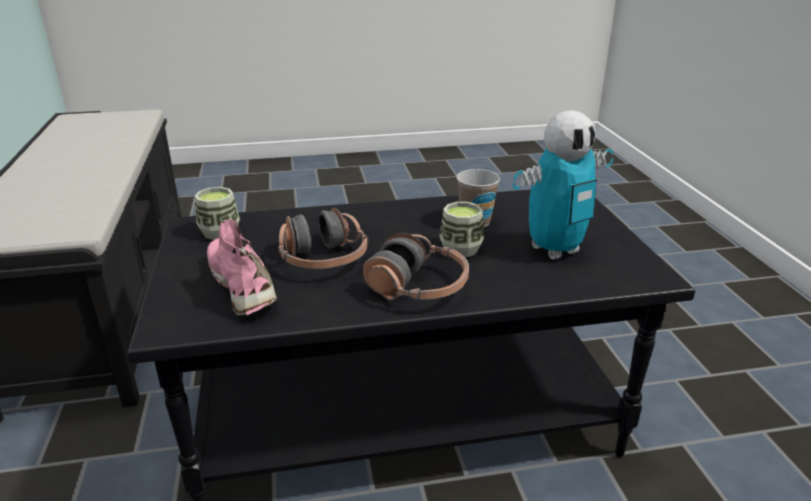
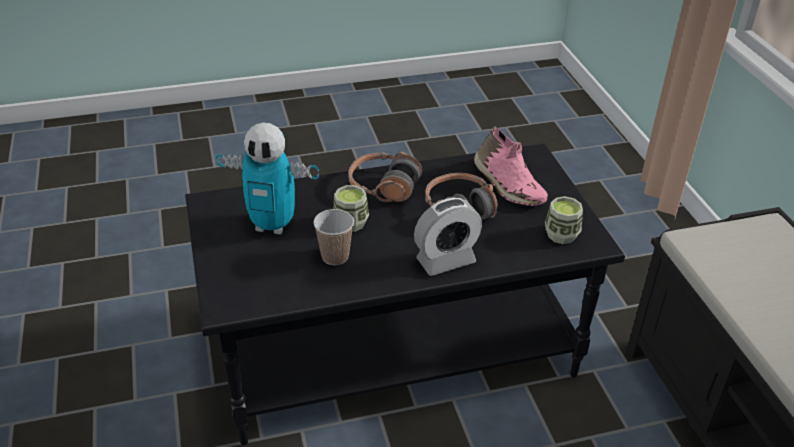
camera: 175 degrees right, 10 degrees up
(359, 216) = (445, 261): none -> alarm clock
(555, 250) = (273, 225): toy robot -> toy robot turned 135 degrees counterclockwise

